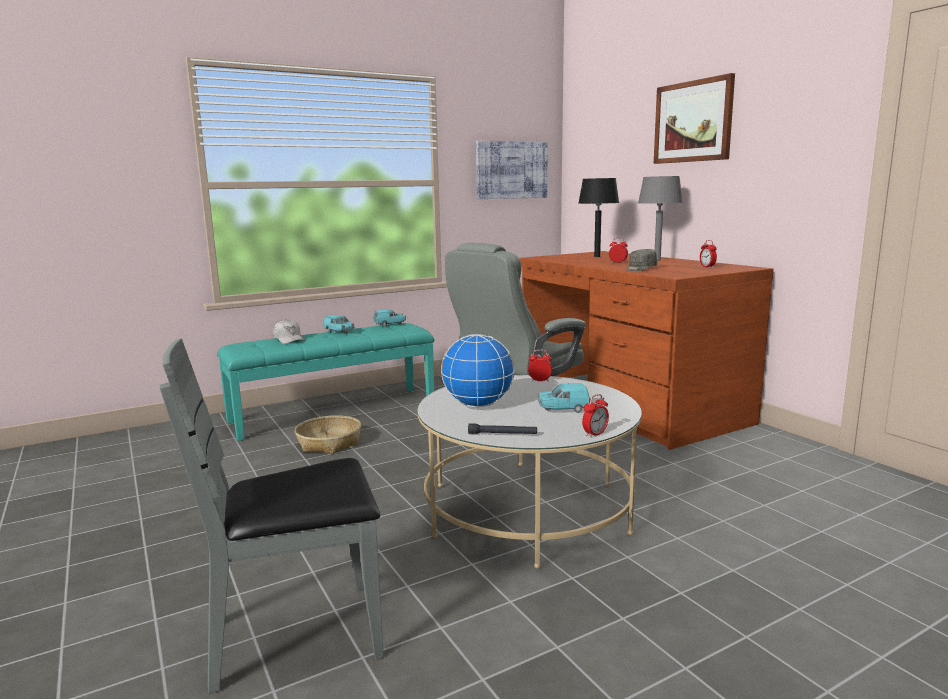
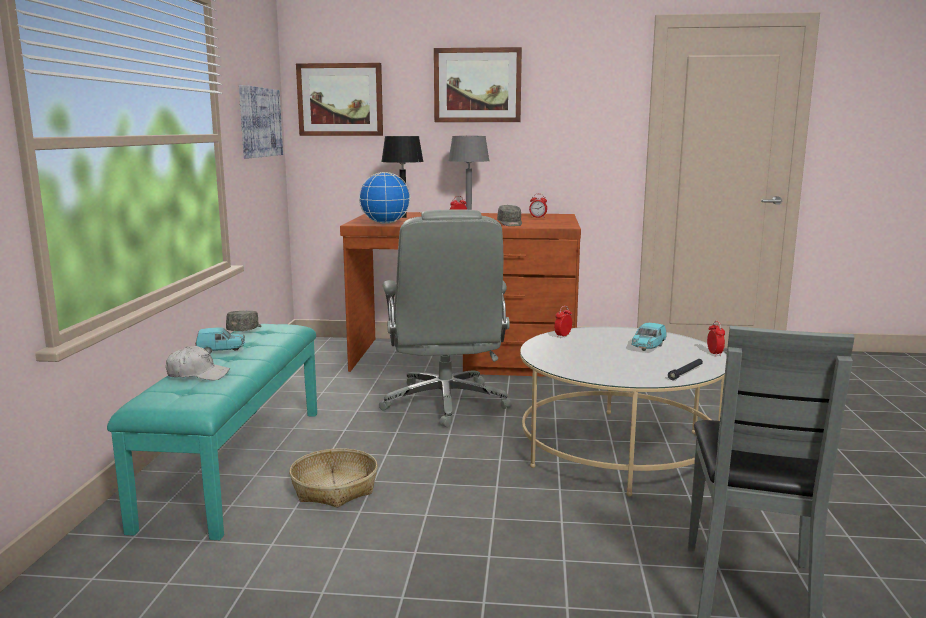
camera: 55 degrees left, 0 degrees up
(390, 324) = (245, 329): turquoise toy car -> grey cap
(478, 405) = (602, 363): globe -> globe (385, 223)
(594, 147) = (340, 99): none -> picture

